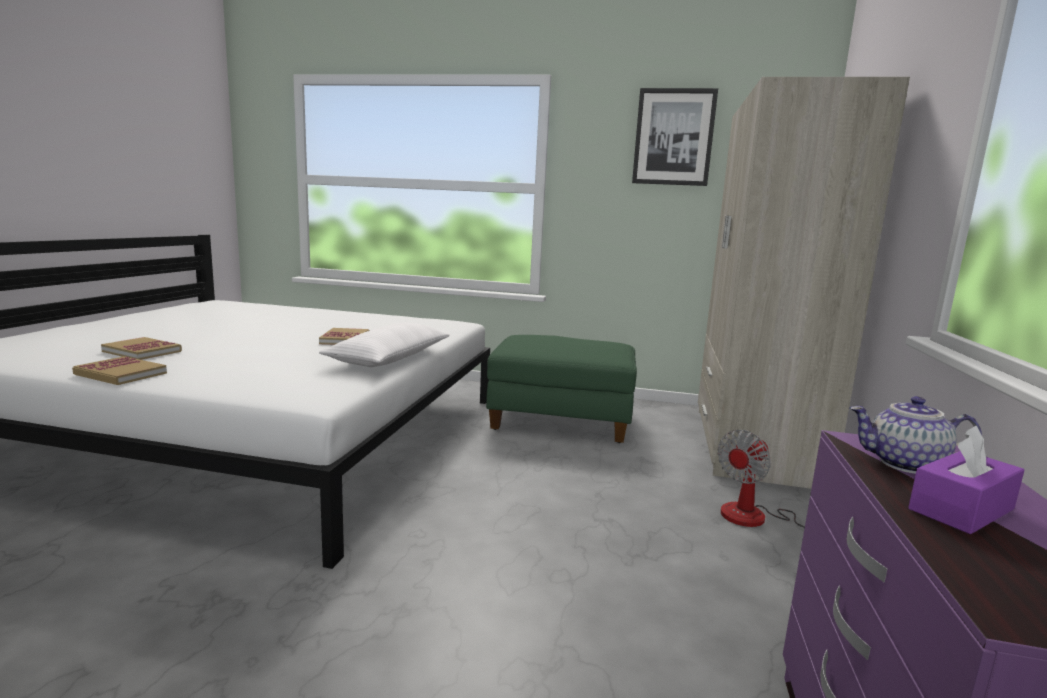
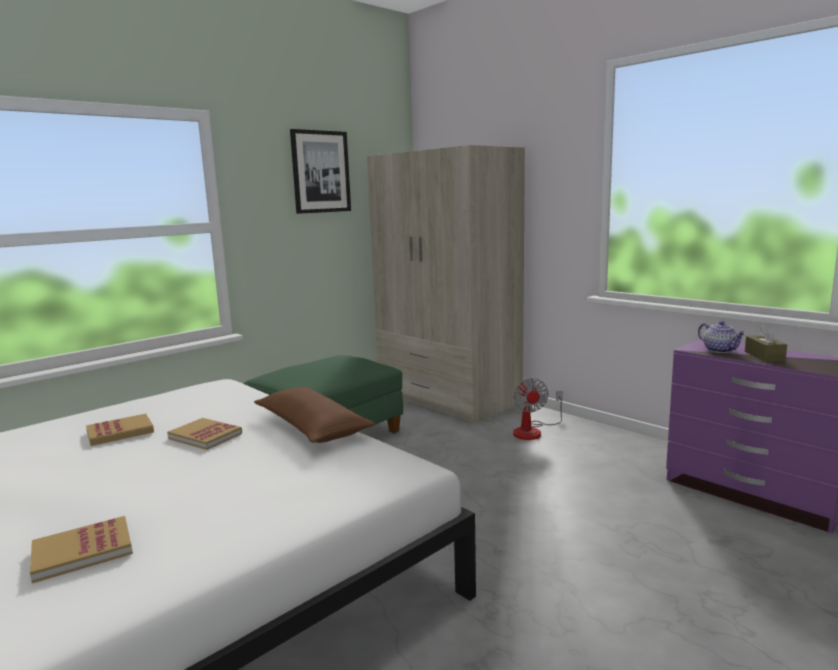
camera: 55 degrees left, 0 degrees up
(120, 374) = (192, 565): book -> book (120, 432)
(390, 358) = (312, 427): white pillow -> brown pillow
(905, 465) = (720, 350): teapot -> teapot turned 75 degrees counterclockwise
(961, 509) = (764, 356): purple tissue box -> brown tissue box

